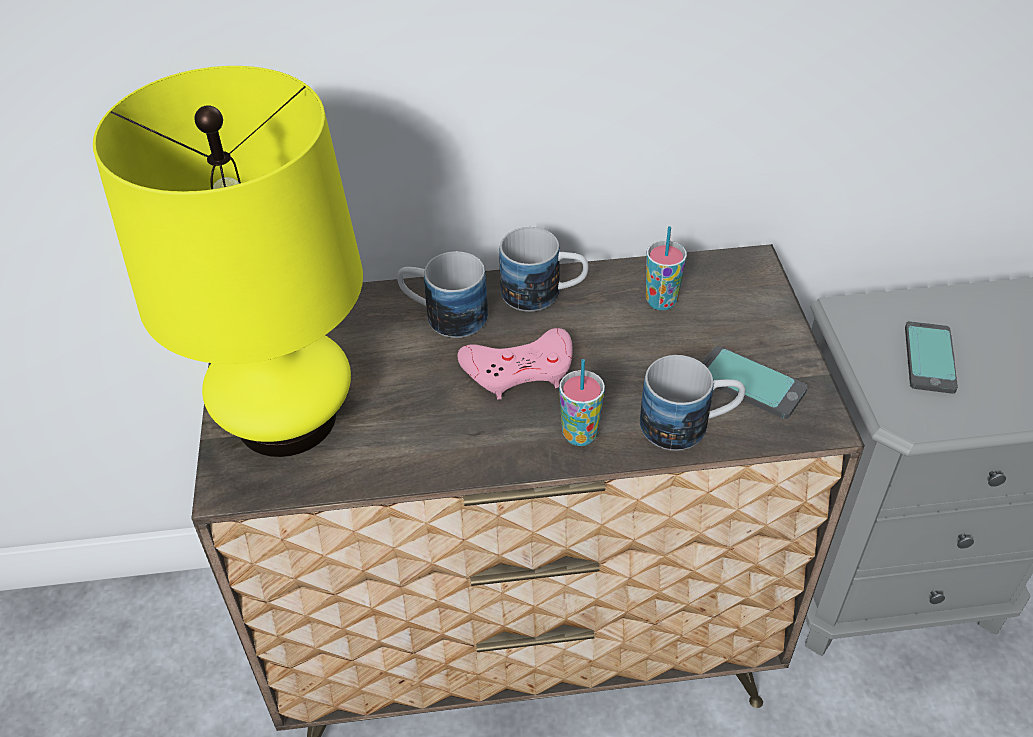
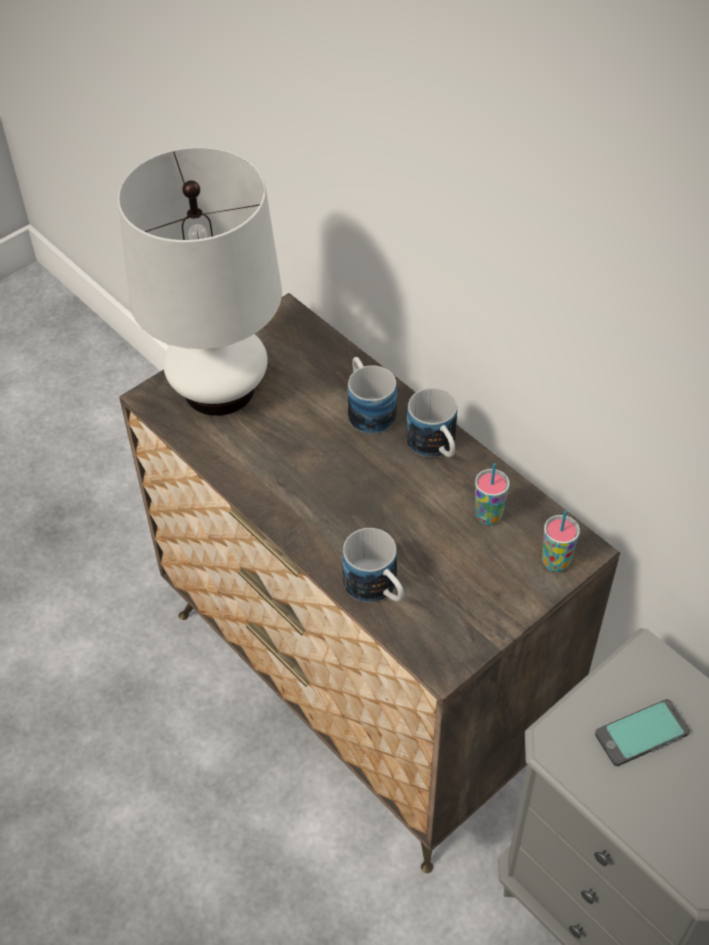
camera: 55 degrees right, 5 degrees up
(286, 418) = (219, 389): yellow table lamp -> white table lamp
(520, 370) = (352, 474): pink game controller -> none
(580, 434) = (321, 535): cup -> cup (555, 562)
(750, 383) = (448, 606): phone -> none

